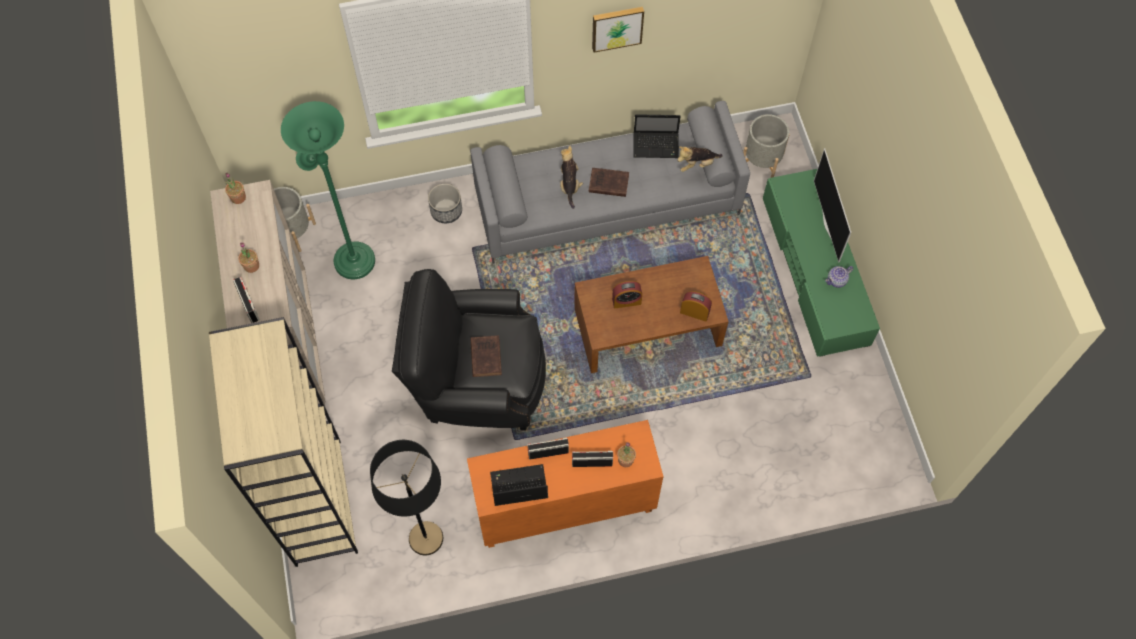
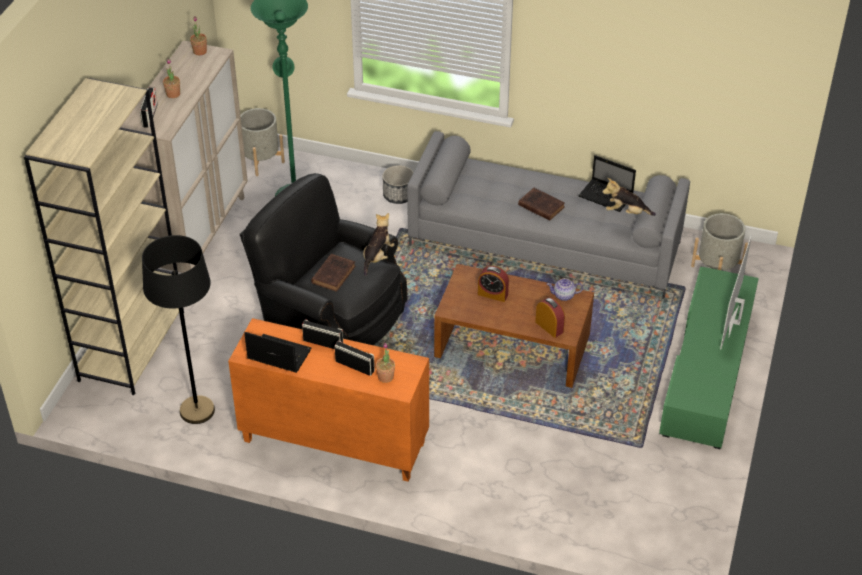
camera: 30 degrees right, 20 degrees down
(569, 185) = (505, 194): plush toy -> plush toy (377, 257)
(617, 27) = (593, 48): picture -> none
(837, 280) = (711, 366): teapot -> teapot (564, 295)

